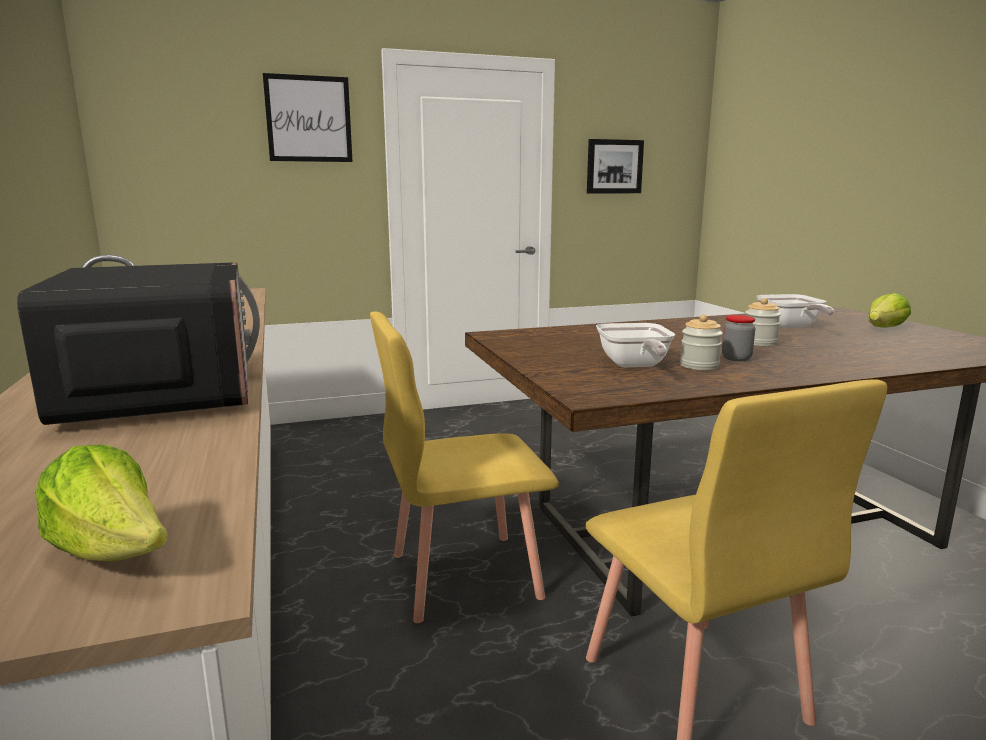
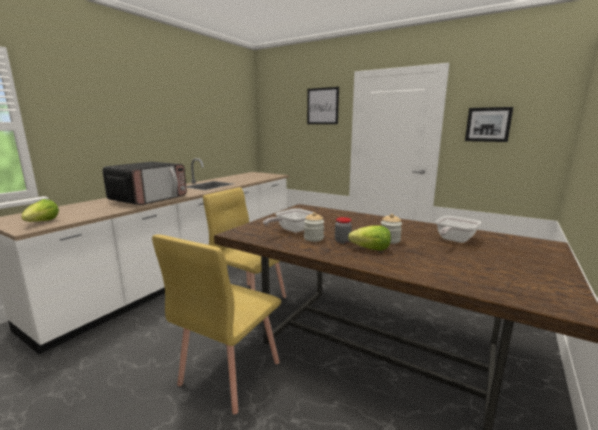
camera: 50 degrees right, 0 degrees up
(885, 328) = (521, 260): lettuce -> lettuce (371, 249)

